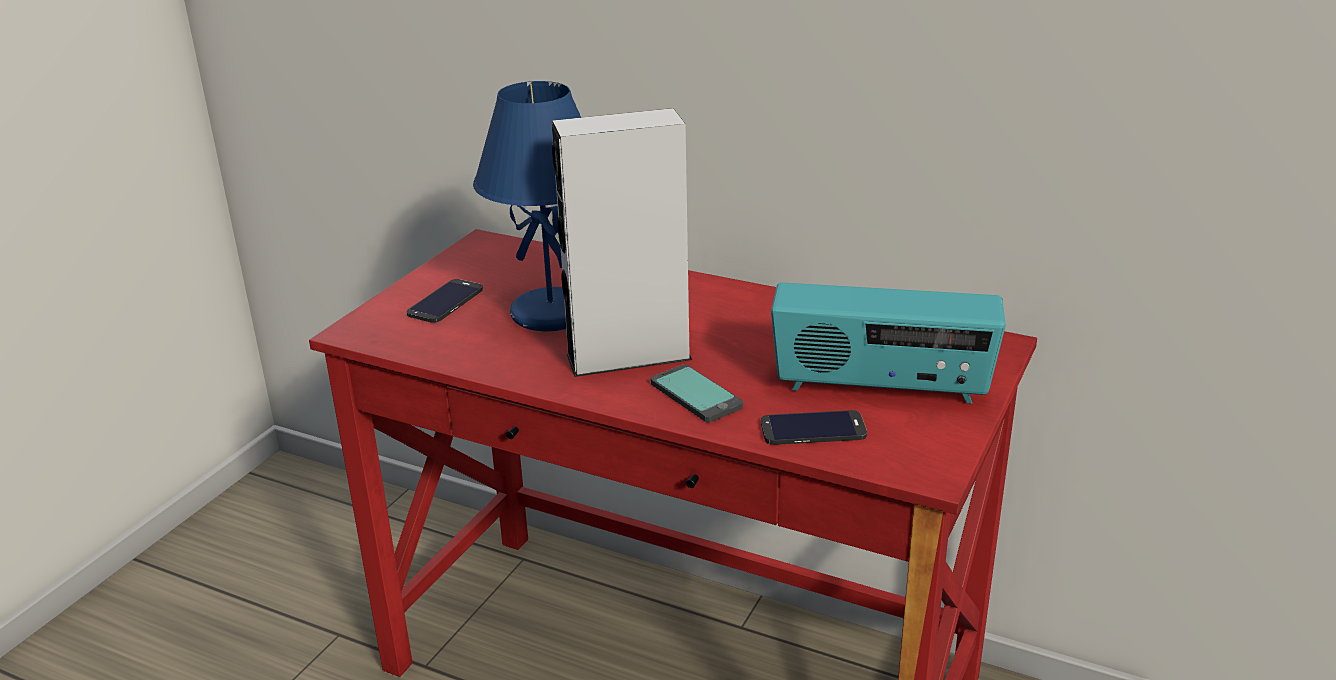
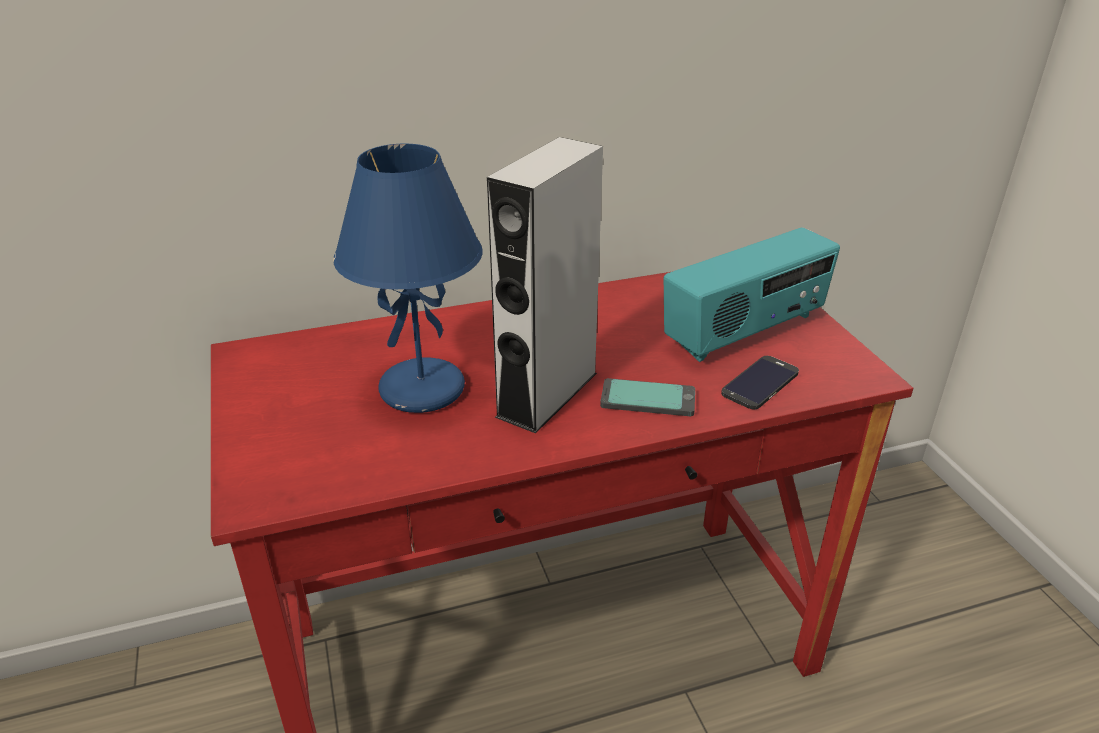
camera: 45 degrees left, 5 degrees up
(445, 302) = (301, 425): phone -> none

